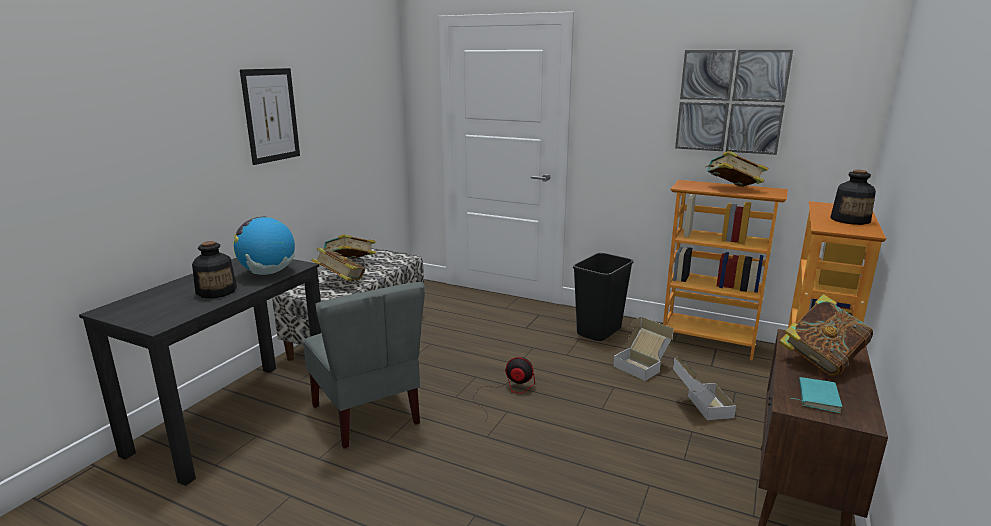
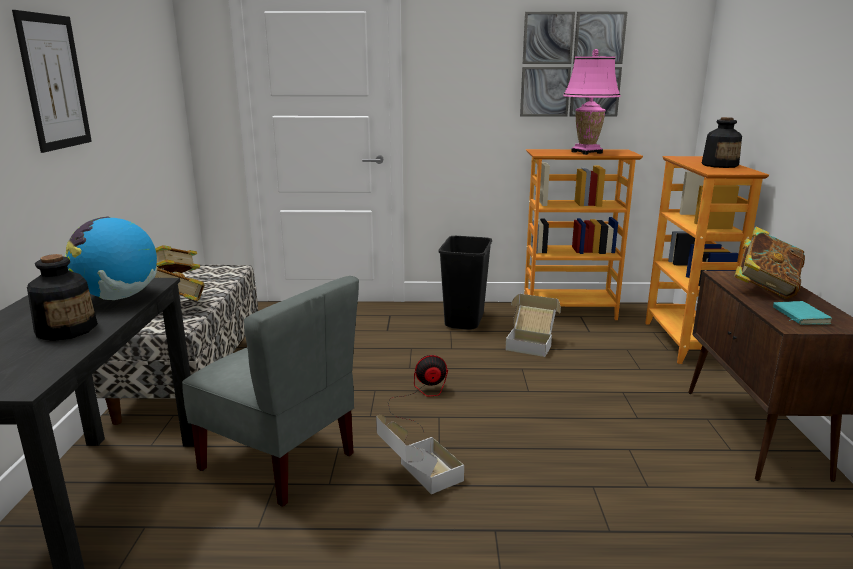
camera: 25 degrees left, 0 degrees up
(699, 407) = (610, 370): cardboard box -> cardboard box (418, 477)
(732, 189) = (587, 152): book -> pink table lamp

